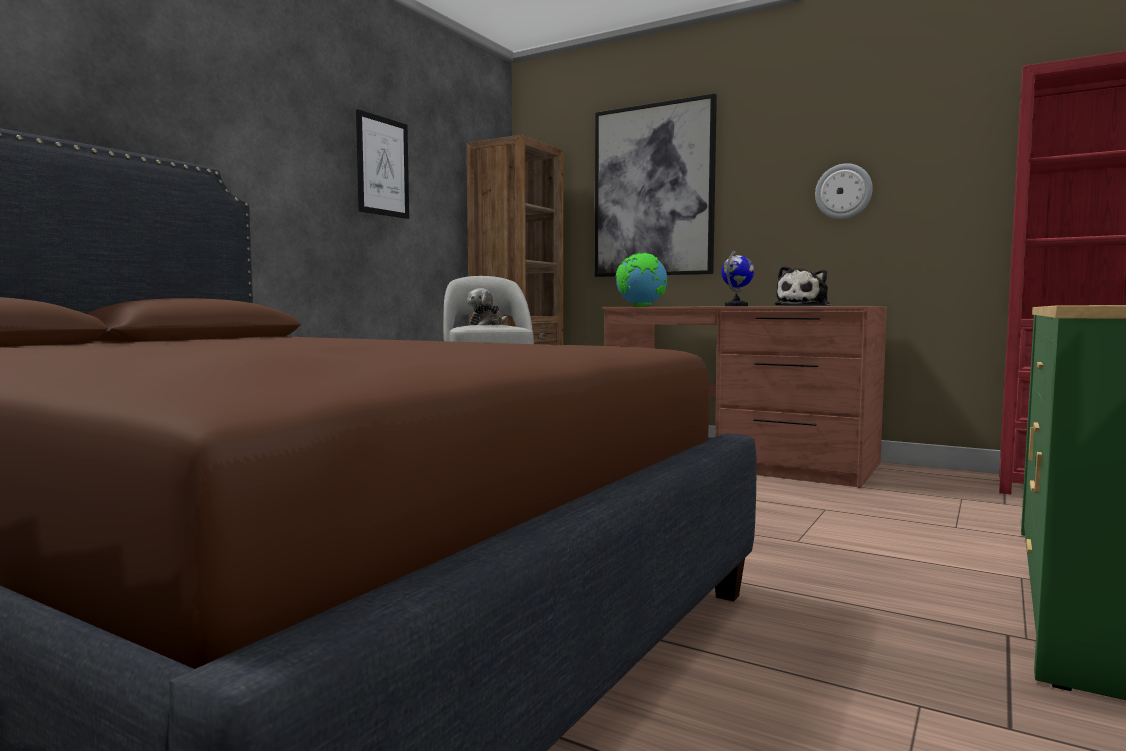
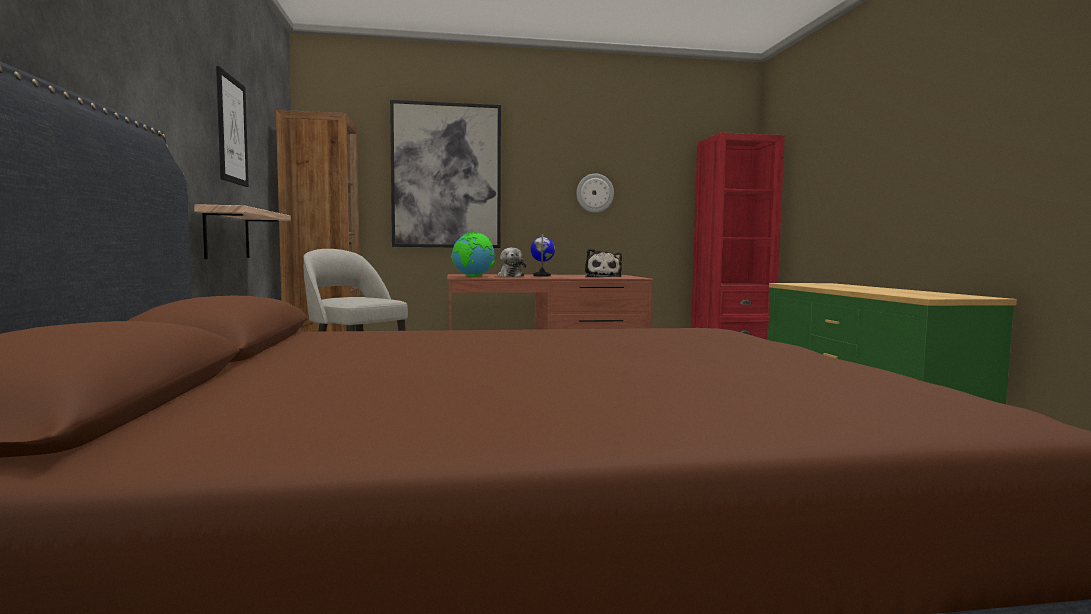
camera: 40 degrees left, 0 degrees up
(368, 261) = (227, 234): none -> shelf
(487, 325) = (357, 298): plush toy -> plush toy (511, 276)

